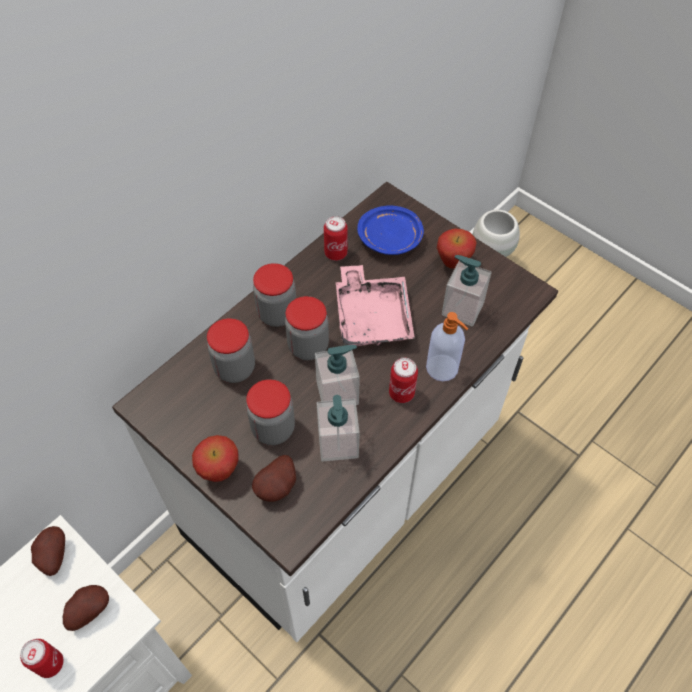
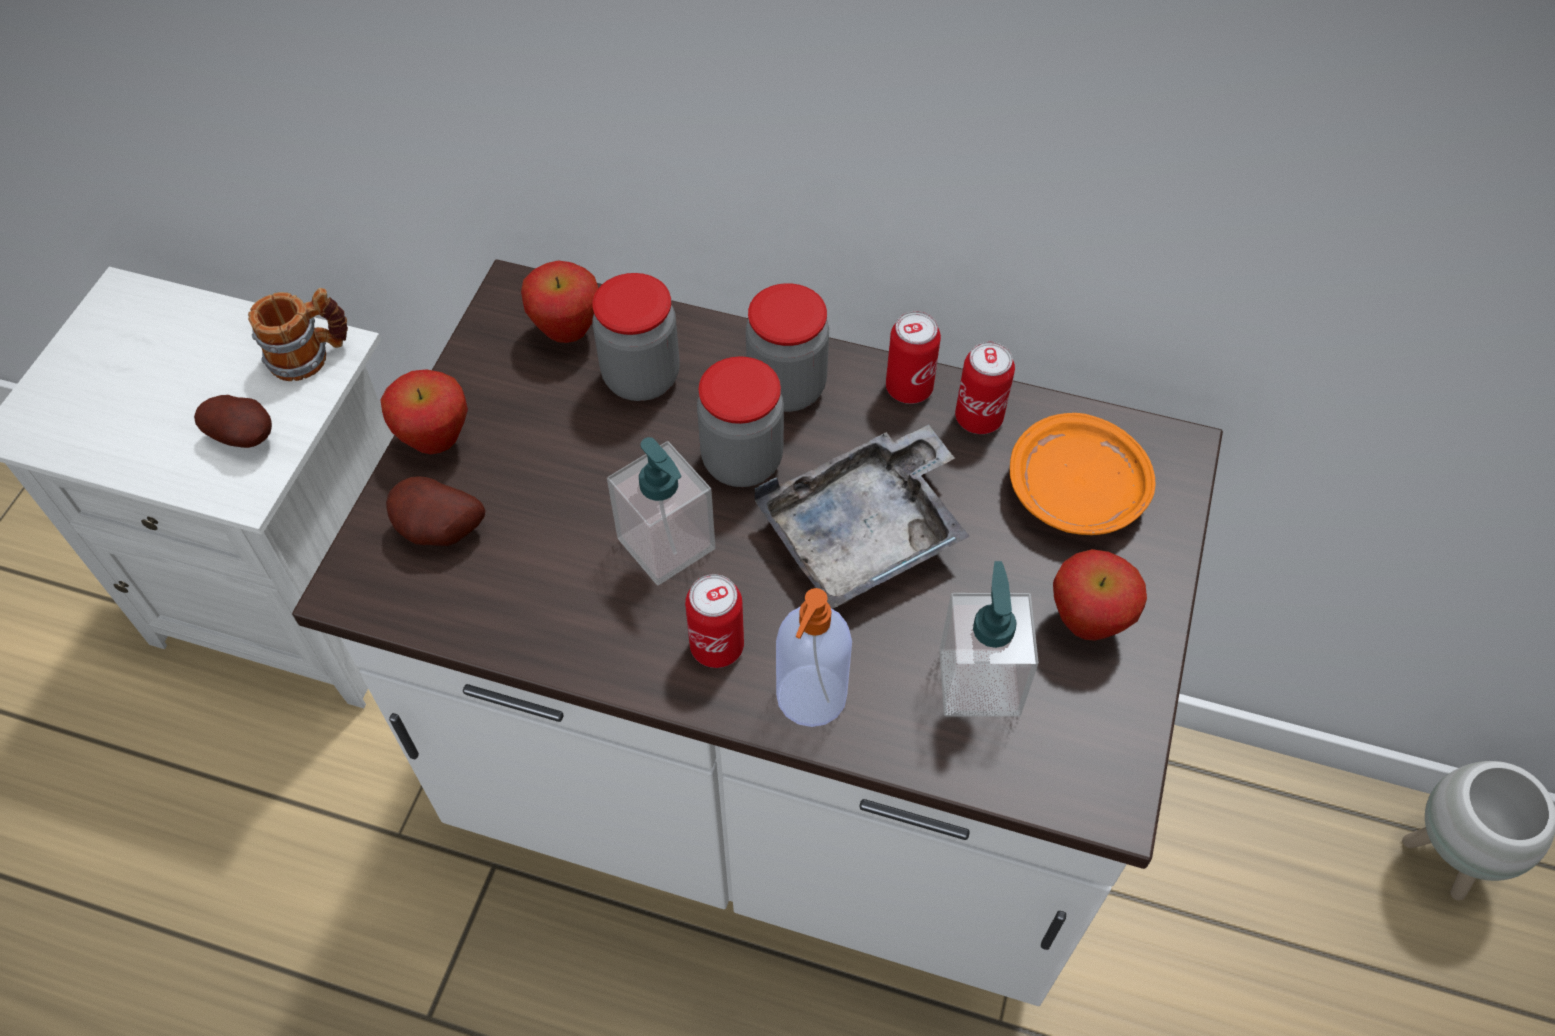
camera: 65 degrees right, 0 degrees up
(50, 664) = (155, 431): can -> can (909, 388)
(52, 556) = (311, 355): potato -> mug
(186, 390) = (567, 332): none -> apple
(273, 429) = (548, 479): jar -> none
(338, 443) = (561, 586): soap dispenser -> none
(372, 316) = (865, 533): pink tray -> grey tray
(390, 238) = (1076, 491): blue plate -> orange plate

